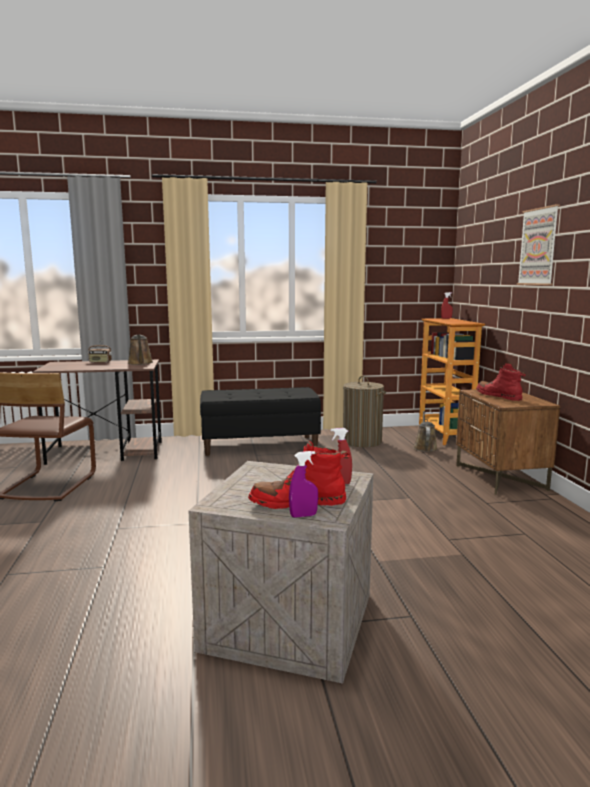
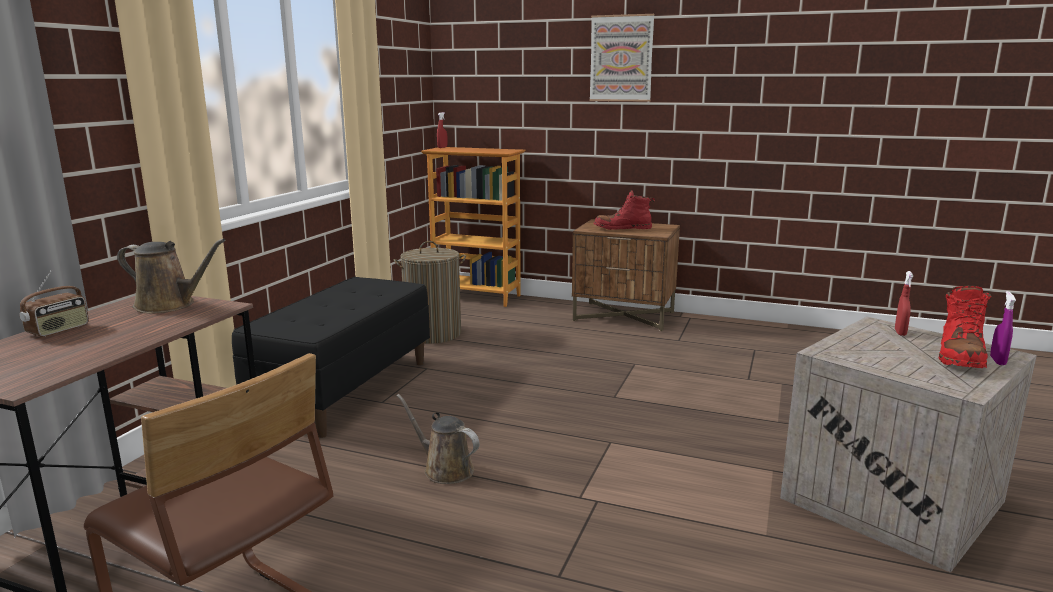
camera: 60 degrees left, 5 degrees up
(424, 447) = (501, 315): brown watering can -> brown watering can (444, 469)

